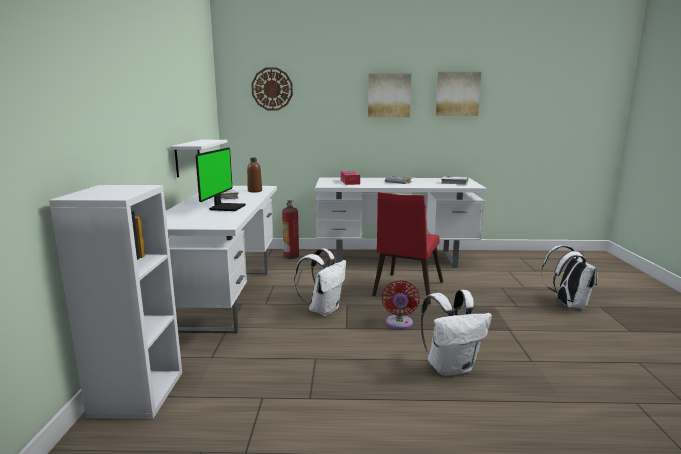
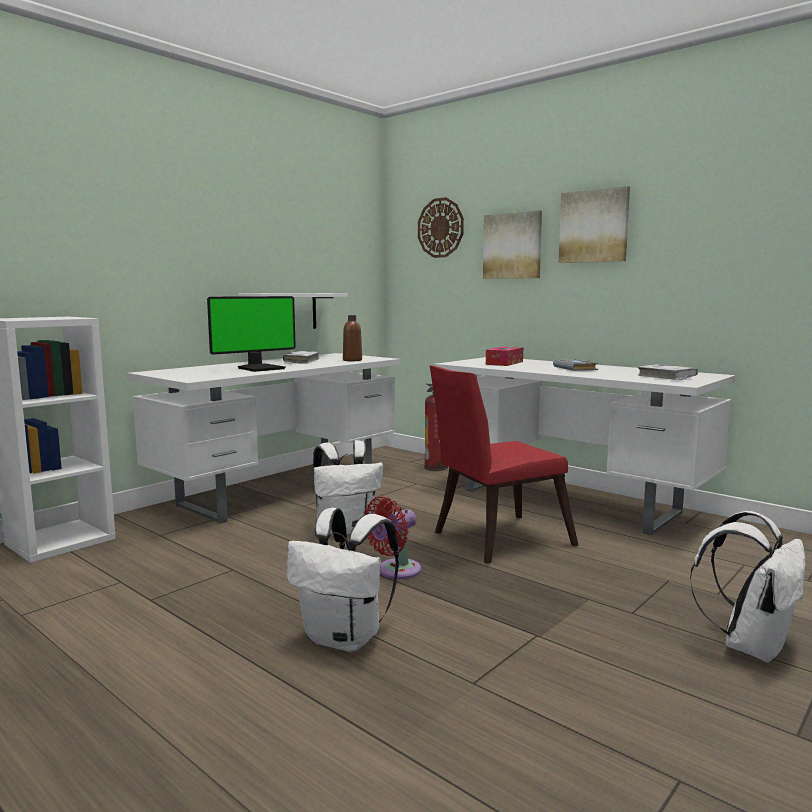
camera: 40 degrees right, 5 degrees down
(457, 94) = (714, 215): picture -> picture (513, 246)

